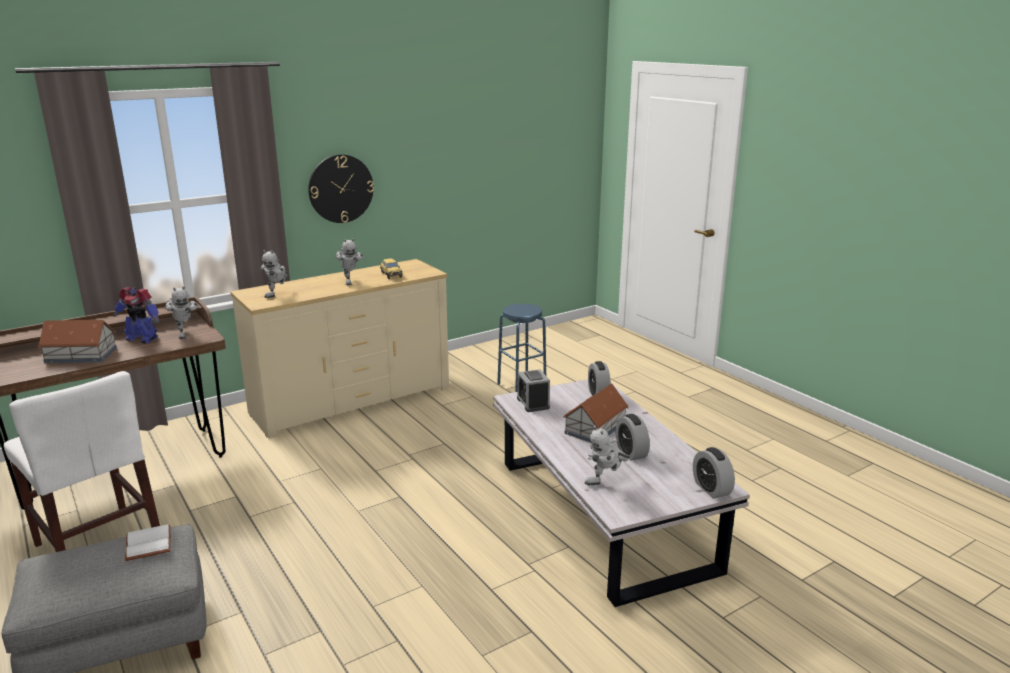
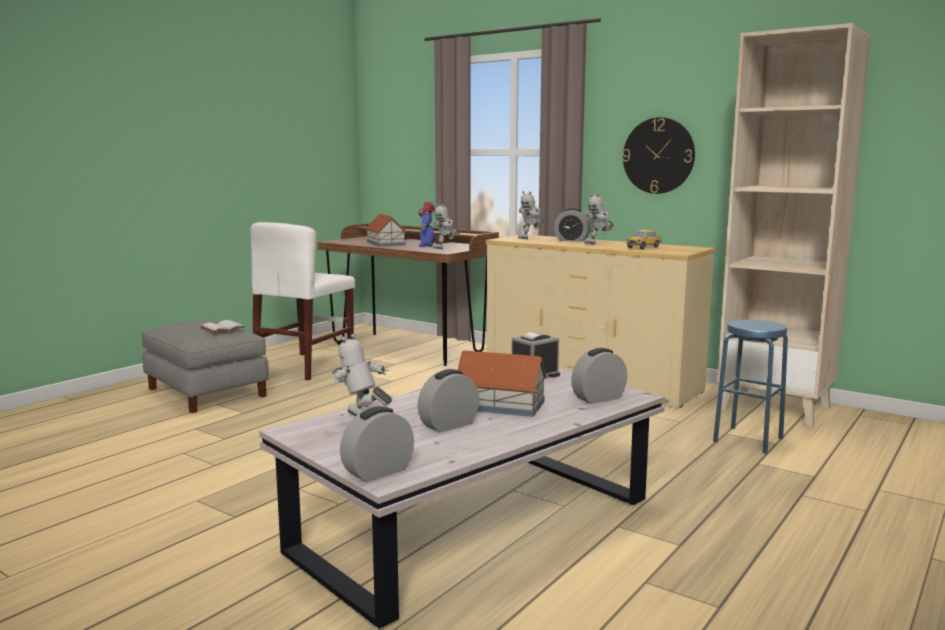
camera: 70 degrees right, 10 degrees down
(278, 295) = (531, 239): toy robot -> toy robot turned 45 degrees counterclockwise
(312, 285) = (572, 240): none -> alarm clock
(475, 360) = (776, 408): none -> beige bookcase

